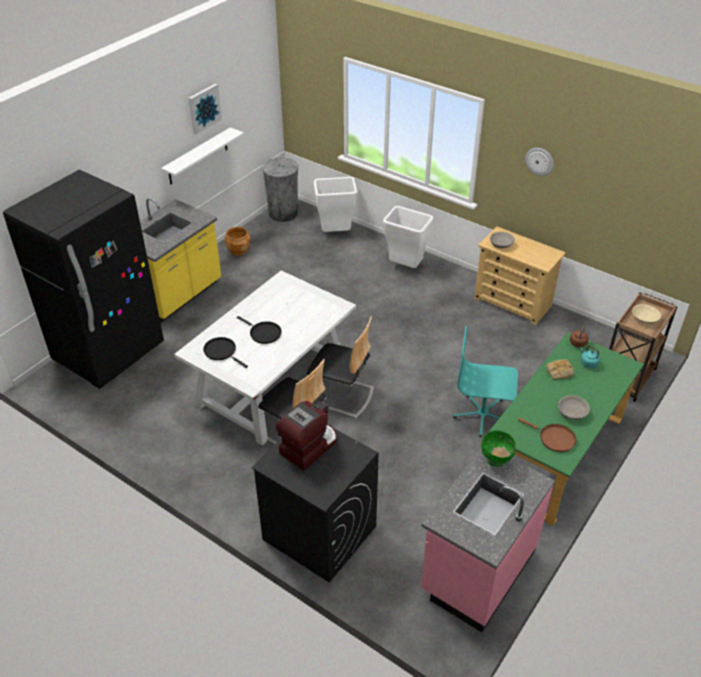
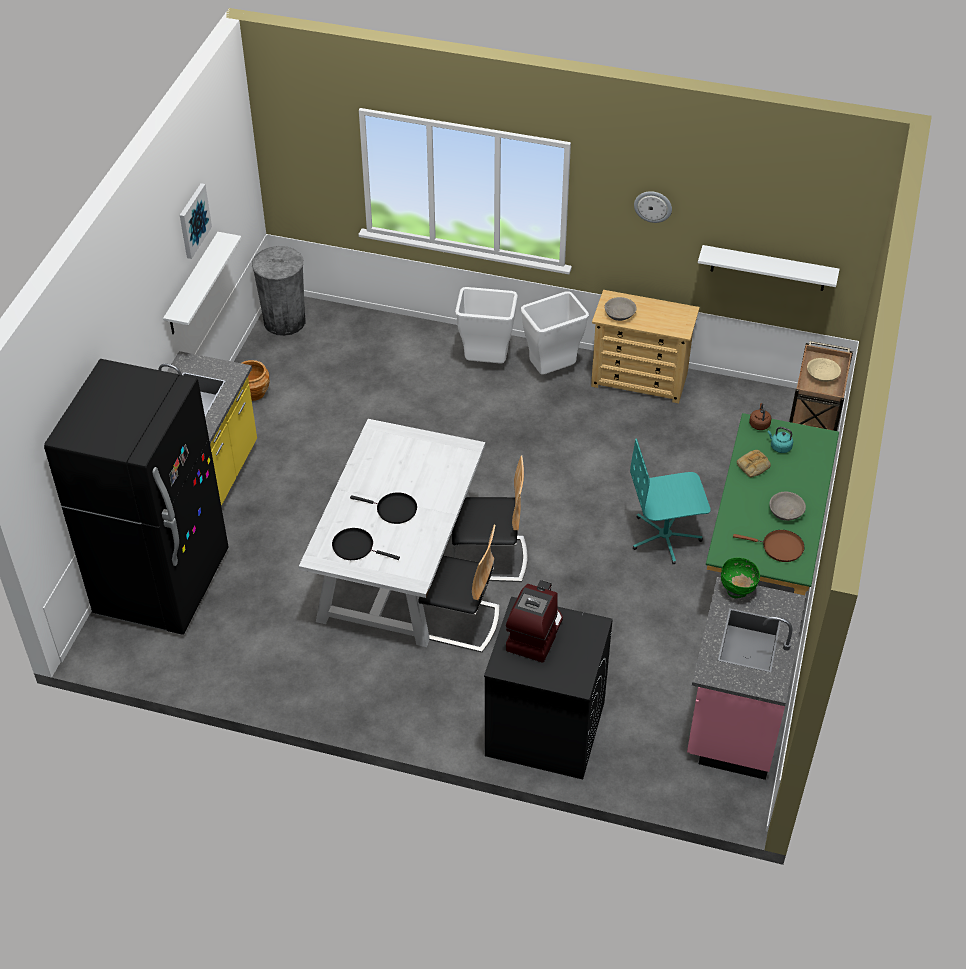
camera: 20 degrees left, 5 degrees up
(336, 233) = (372, 334): white trash can -> white trash can (552, 370)
(623, 228) = (768, 268): none -> white shelf

